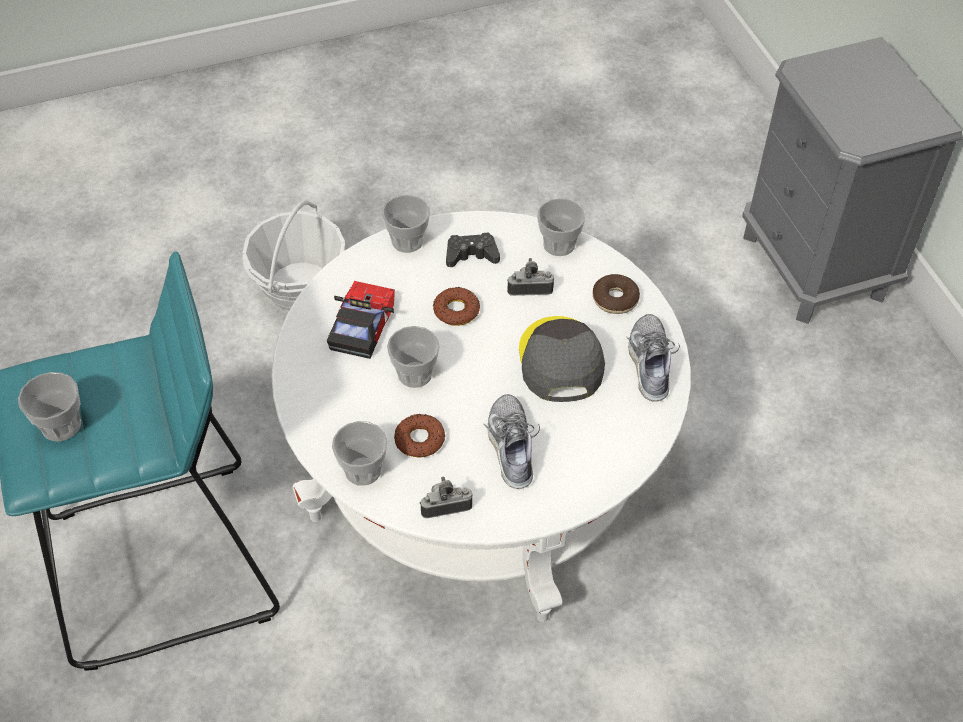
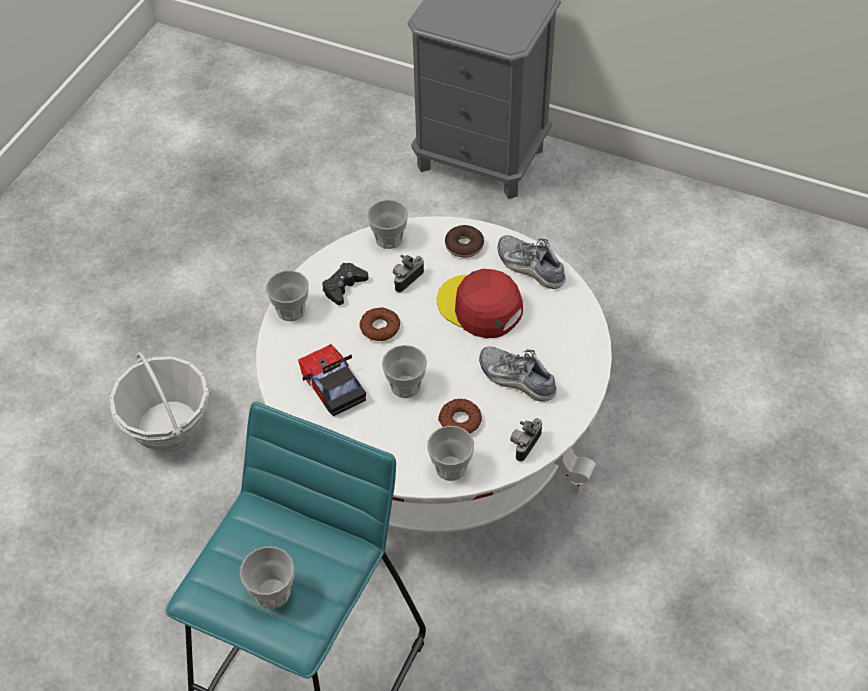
camera: 45 degrees left, 0 degrees up
(560, 361) = (479, 307): grey cap -> red cap

